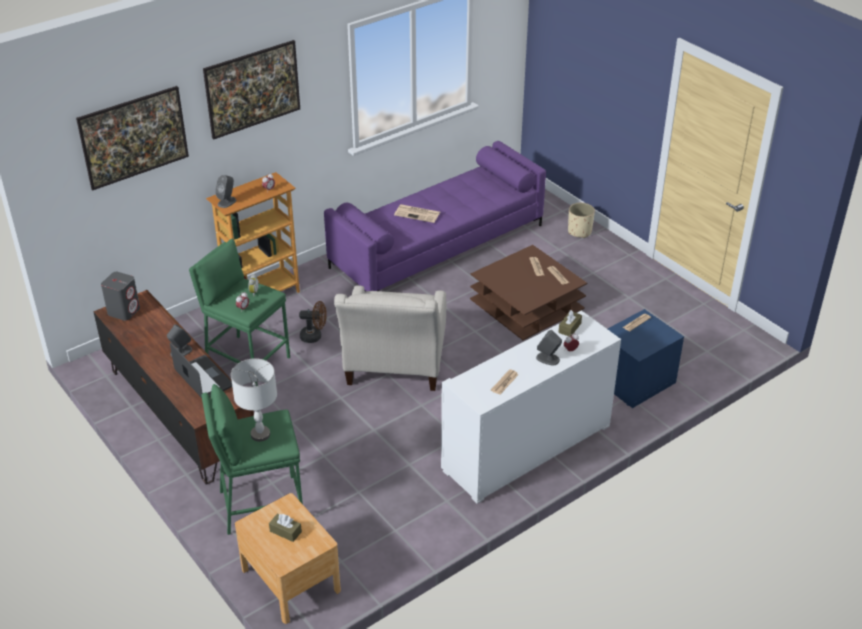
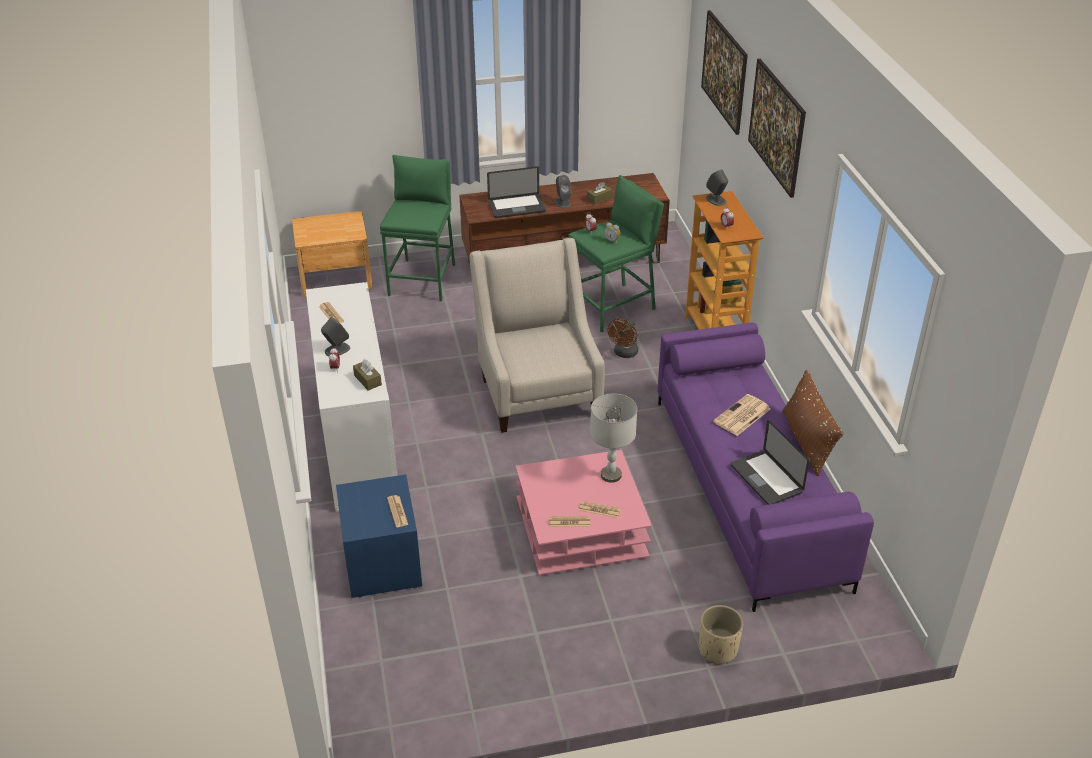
camera: 115 degrees right, 0 degrees up
(124, 311) = (642, 185): grey speaker -> none
(260, 434) = (414, 210): grey table lamp -> grey table lamp (611, 475)
(285, 531) = (330, 229): brown tissue box -> brown tissue box (599, 199)
(394, 368) = (537, 391): beige armchair -> beige armchair turned 45 degrees clockwise
(424, 188) = (807, 442): none -> brown pillow
(474, 194) = (766, 479): none -> laptop
(526, 304) = (581, 527): brown coffee table -> pink coffee table

